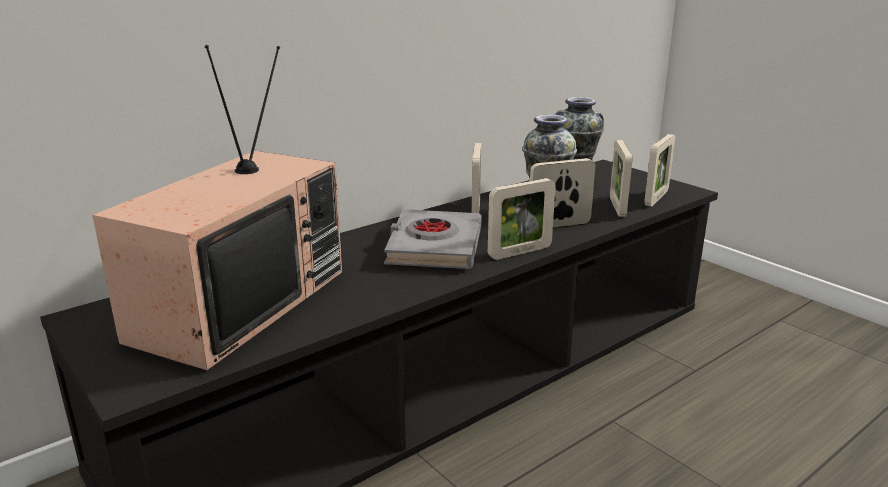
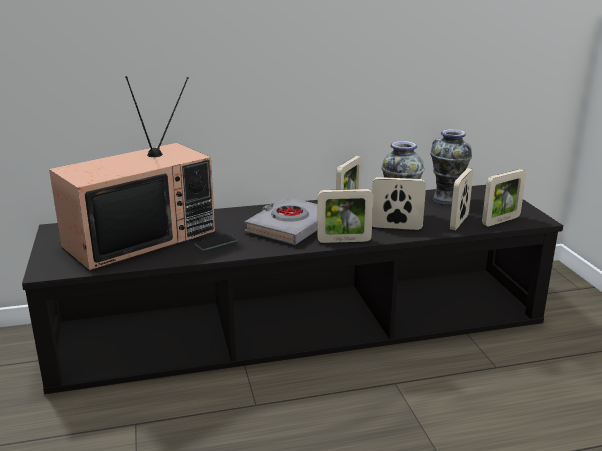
camera: 25 degrees right, 0 degrees up
(359, 287) = (216, 243): none -> phone

